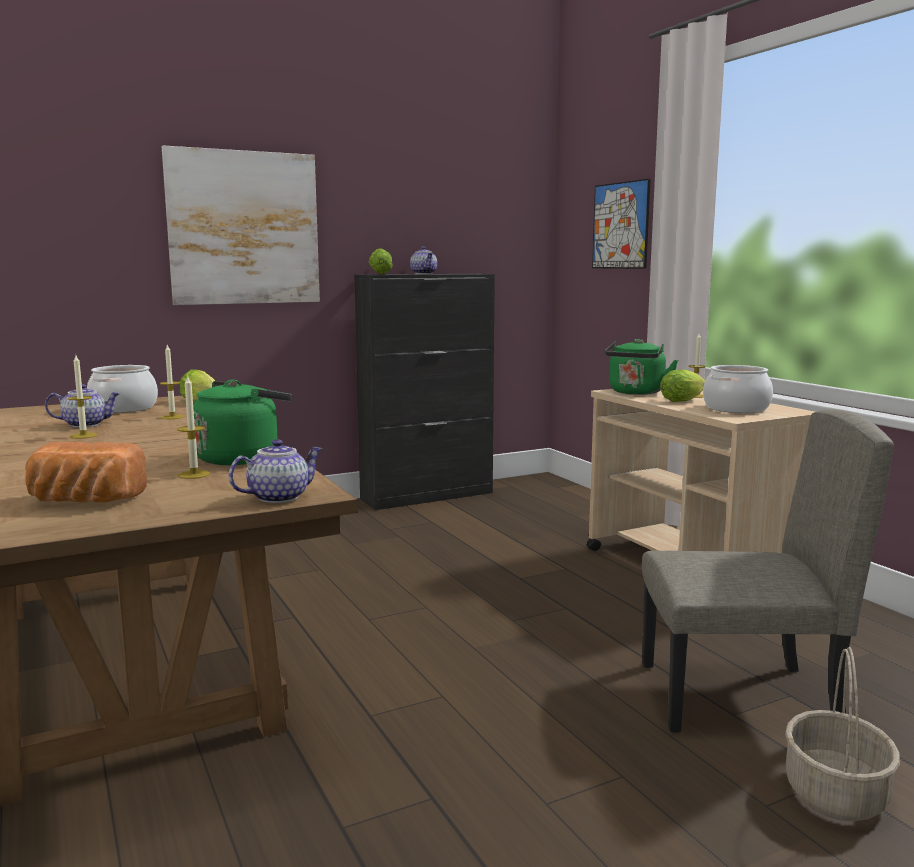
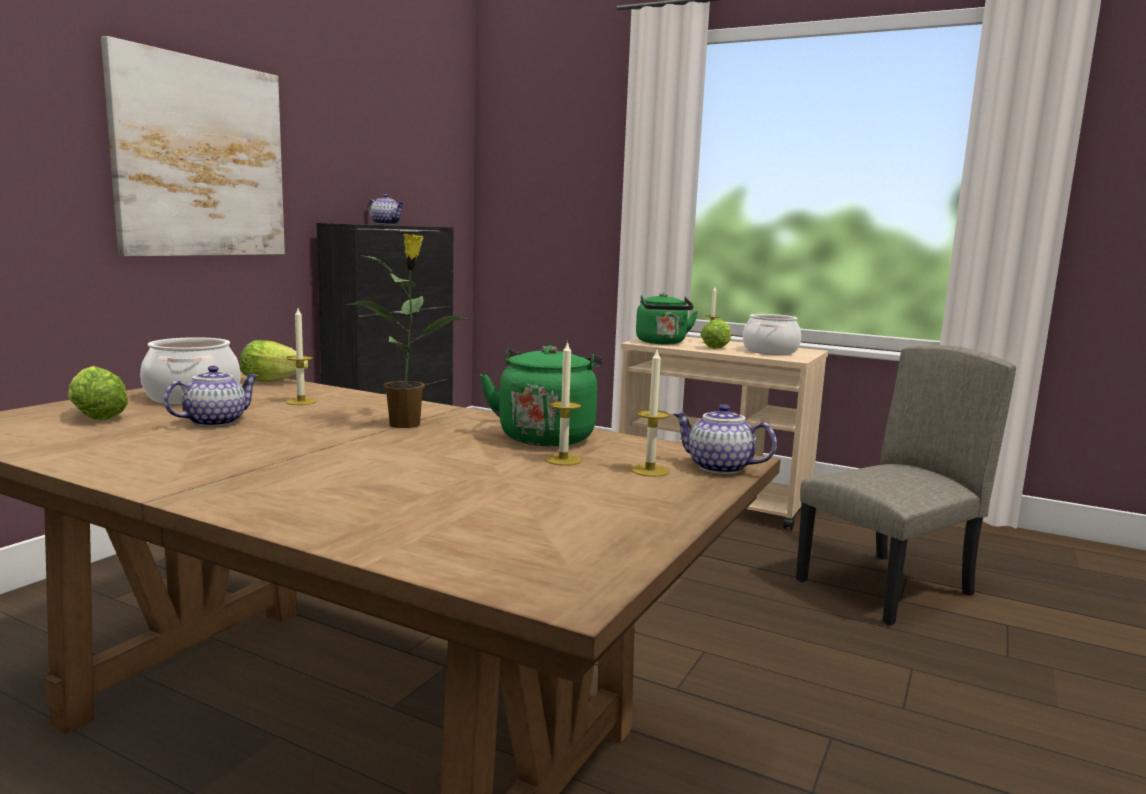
camera: 35 degrees left, 0 degrees up
(83, 436) = (265, 435): candle -> candle (649, 470)
(84, 501) = (557, 507): bread -> none
(183, 438) = (406, 424): none -> potted plant
(278, 497) = (718, 468): teapot -> teapot turned 75 degrees counterclockwise
(380, 274) = (346, 223): lettuce -> lettuce (95, 416)
(620, 225) = (568, 184): picture -> none
(836, 795) = (1025, 635): basket -> none

